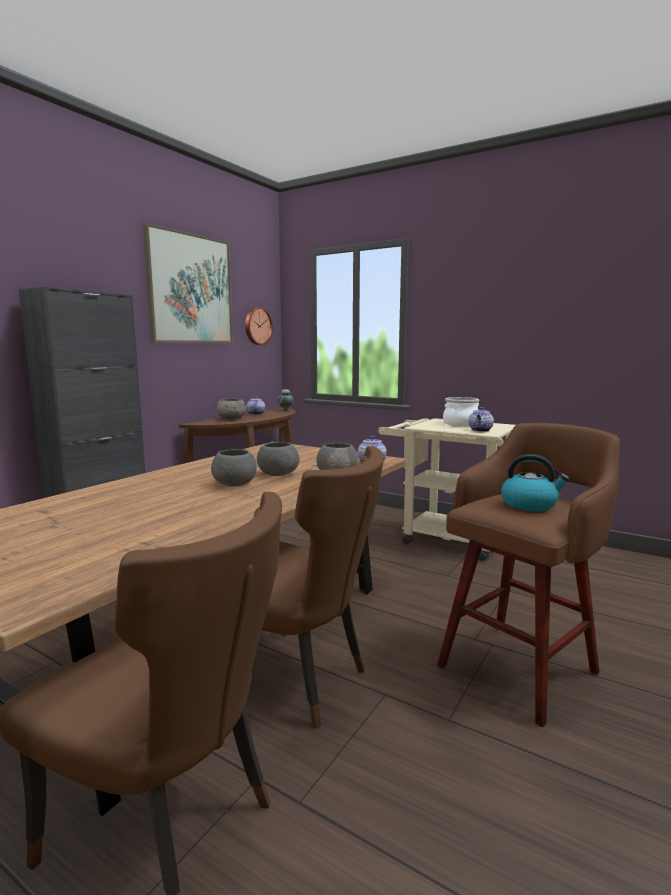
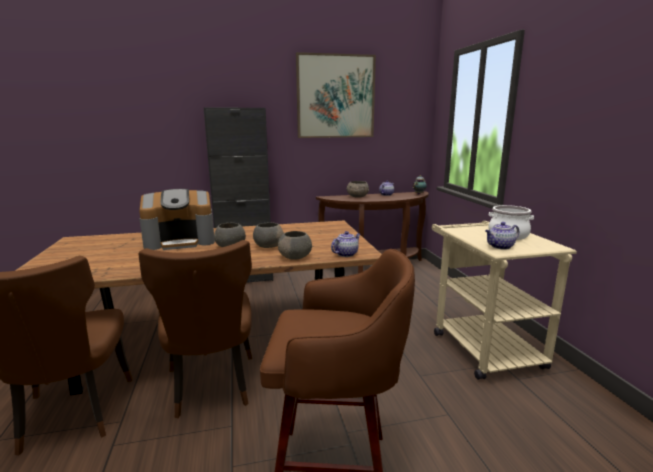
camera: 45 degrees right, 5 degrees up
(142, 495) = (181, 241): none -> coffee machine
(257, 326) = (404, 122): wall clock -> none
(530, 504) = (325, 329): kettle -> none

